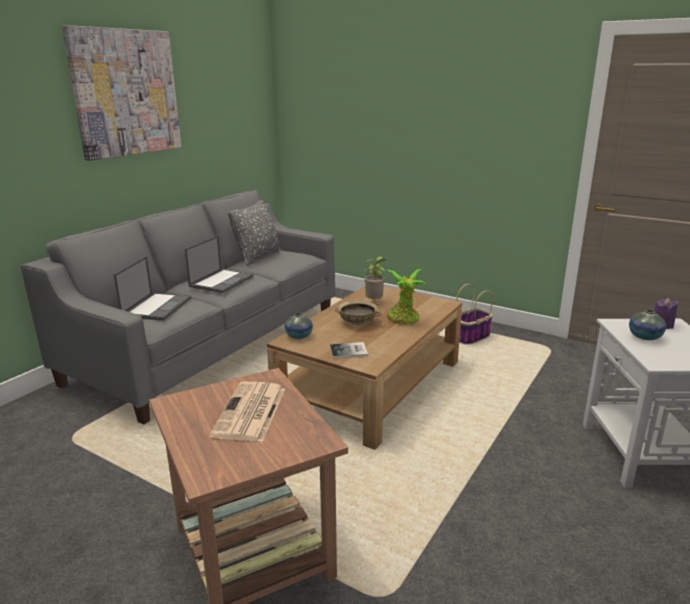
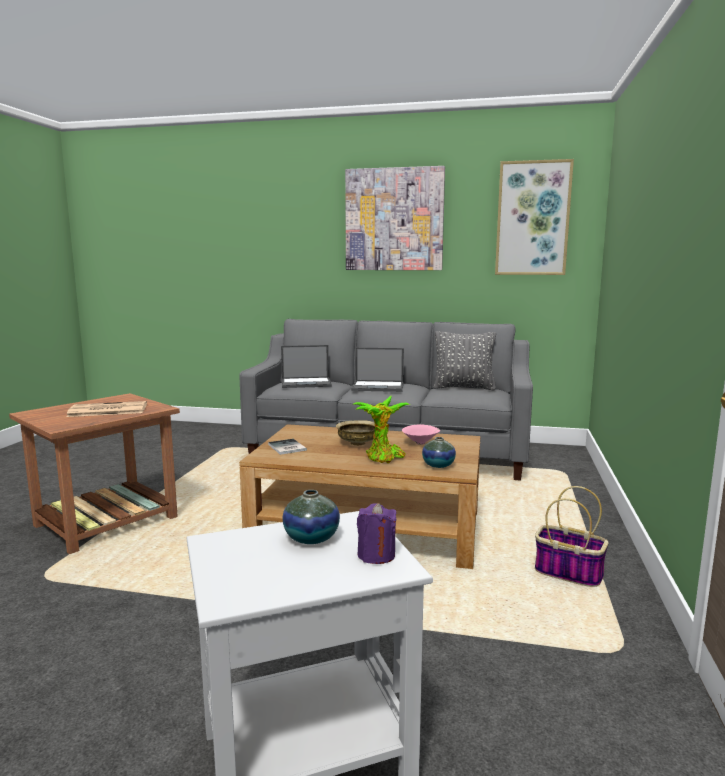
camera: 70 degrees right, 10 degrees down
(234, 89) = (532, 218): none -> picture
(299, 336) = (308, 430): vase -> vase (438, 465)
(375, 302) = (421, 443): potted plant -> pink bowl

